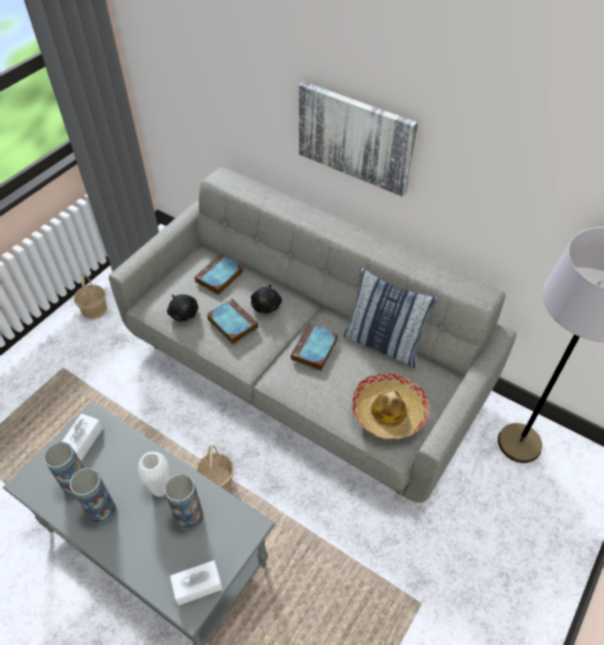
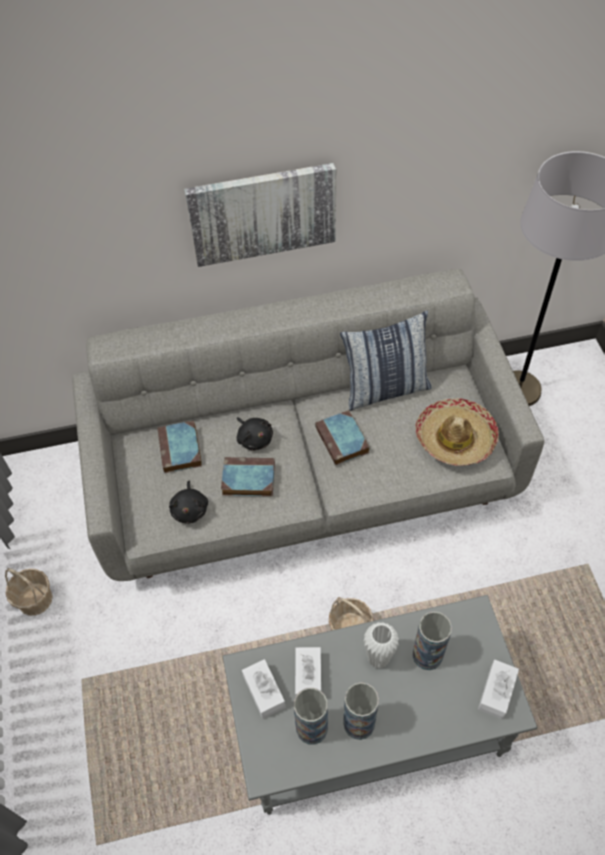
camera: 45 degrees left, 5 degrees up
(114, 457) = (308, 677): none -> white tissue box
(183, 313) = (190, 509): black plush toy -> black plush toy turned 75 degrees clockwise

